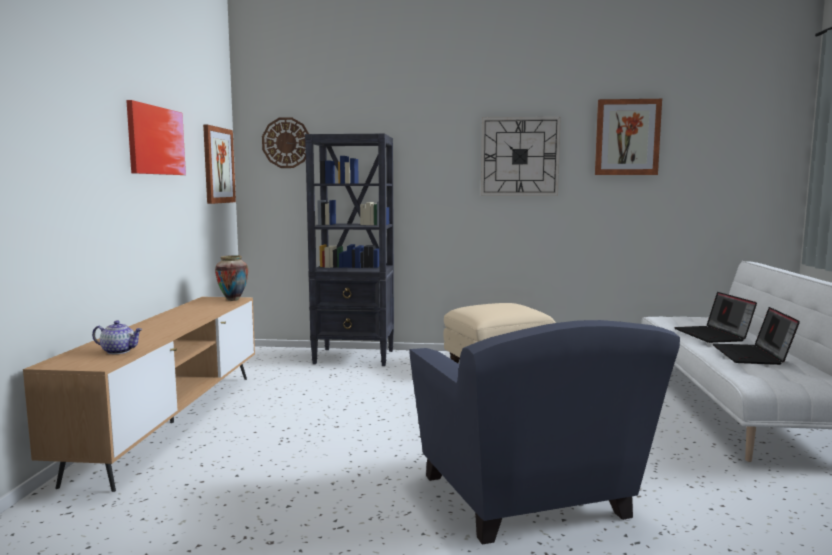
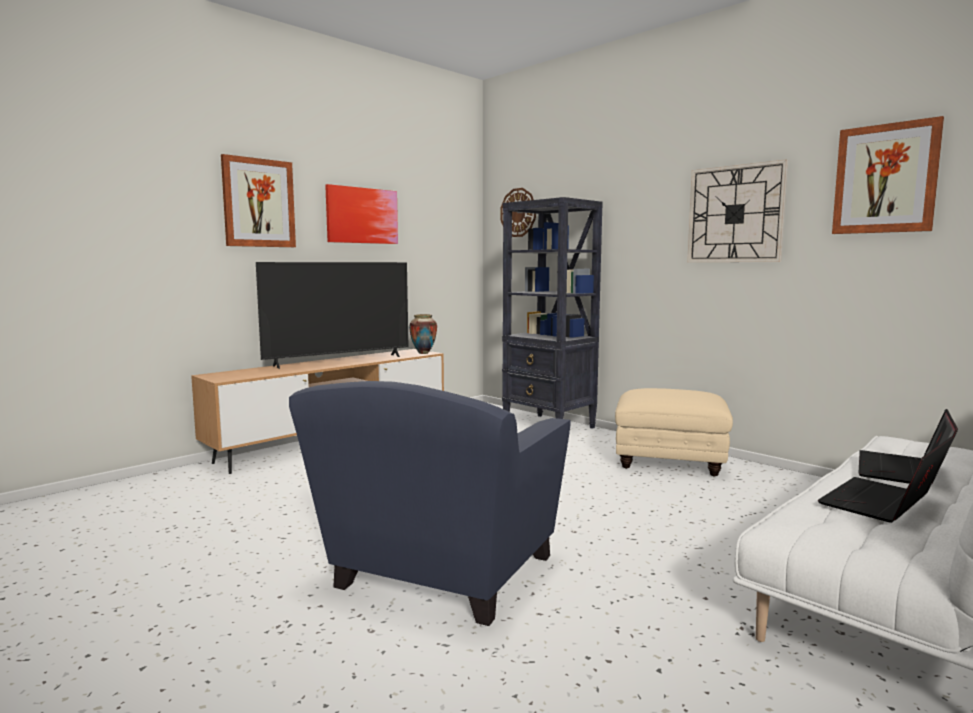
camera: 40 degrees right, 0 degrees up
(119, 351) = (256, 374): teapot -> none
(169, 321) = (339, 361): none -> television
(218, 165) = (453, 235): picture -> picture (258, 203)

